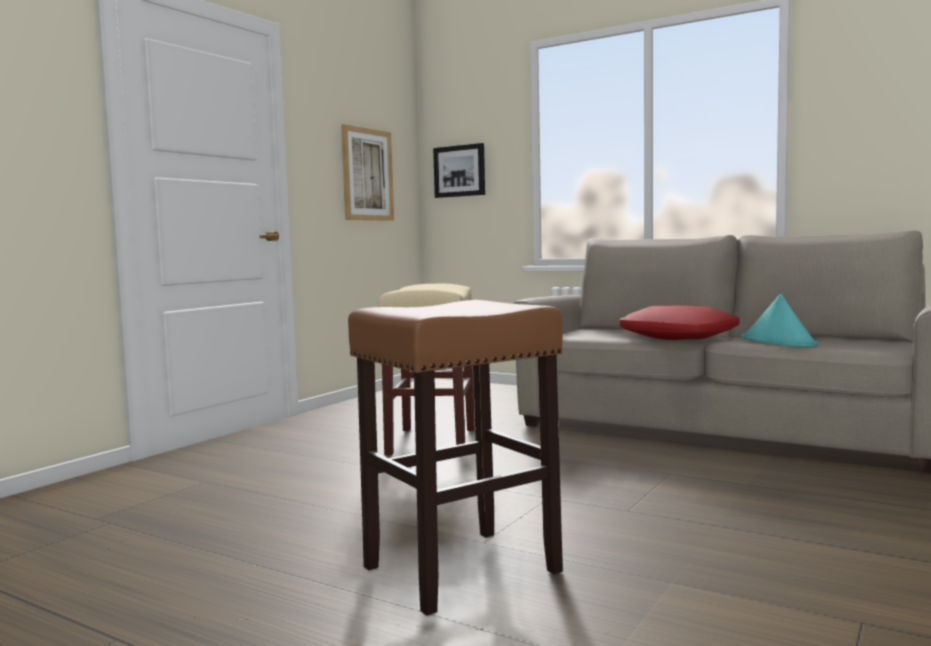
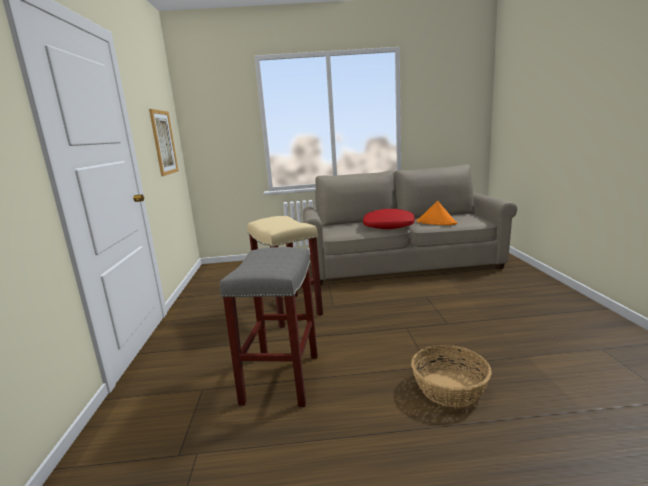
camera: 35 degrees left, 10 degrees up
(291, 496) = (281, 377): none -> grey stool
(459, 570) = (450, 388): brown stool -> basket
(460, 171) = (211, 135): picture -> none
(778, 342) = (436, 222): turquoise hat -> orange hat

